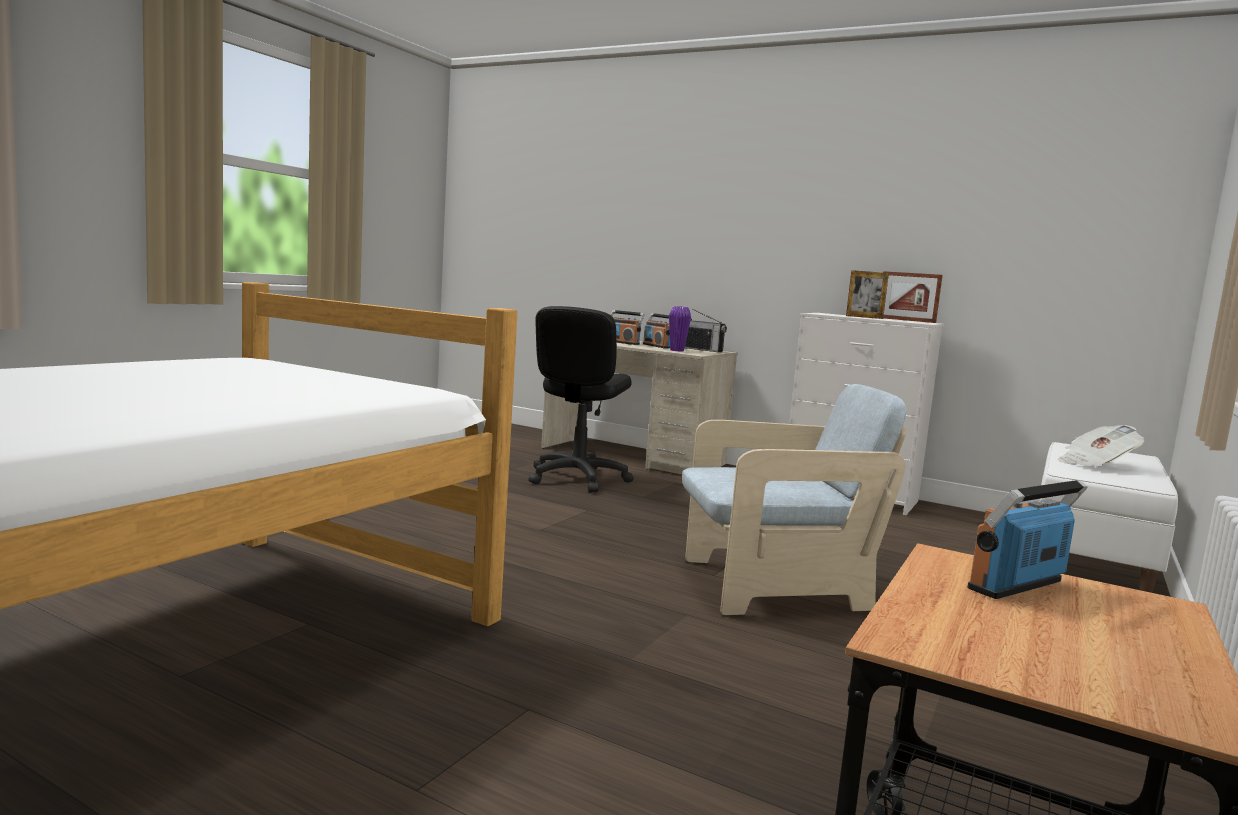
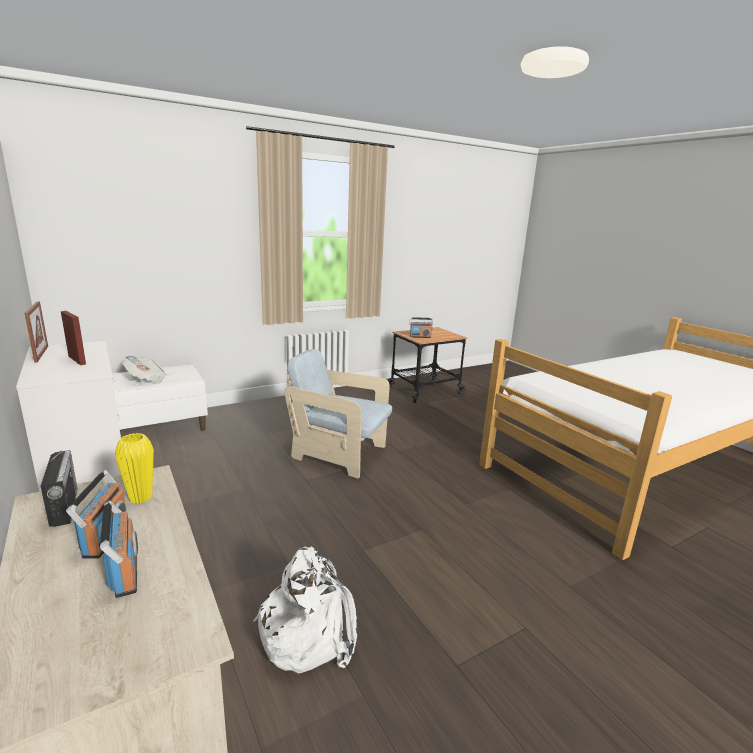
camera: 150 degrees left, 10 degrees up
(577, 478) = (309, 631): black office chair -> white backpack
(677, 350) = (140, 497): purple vase -> yellow vase

